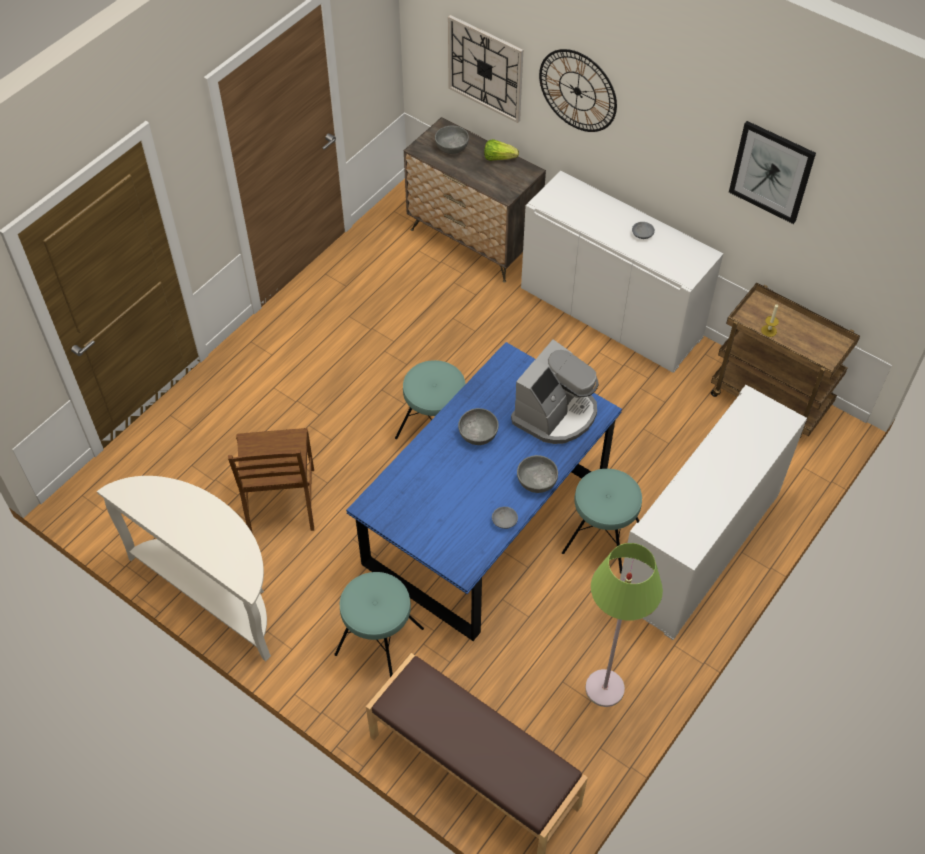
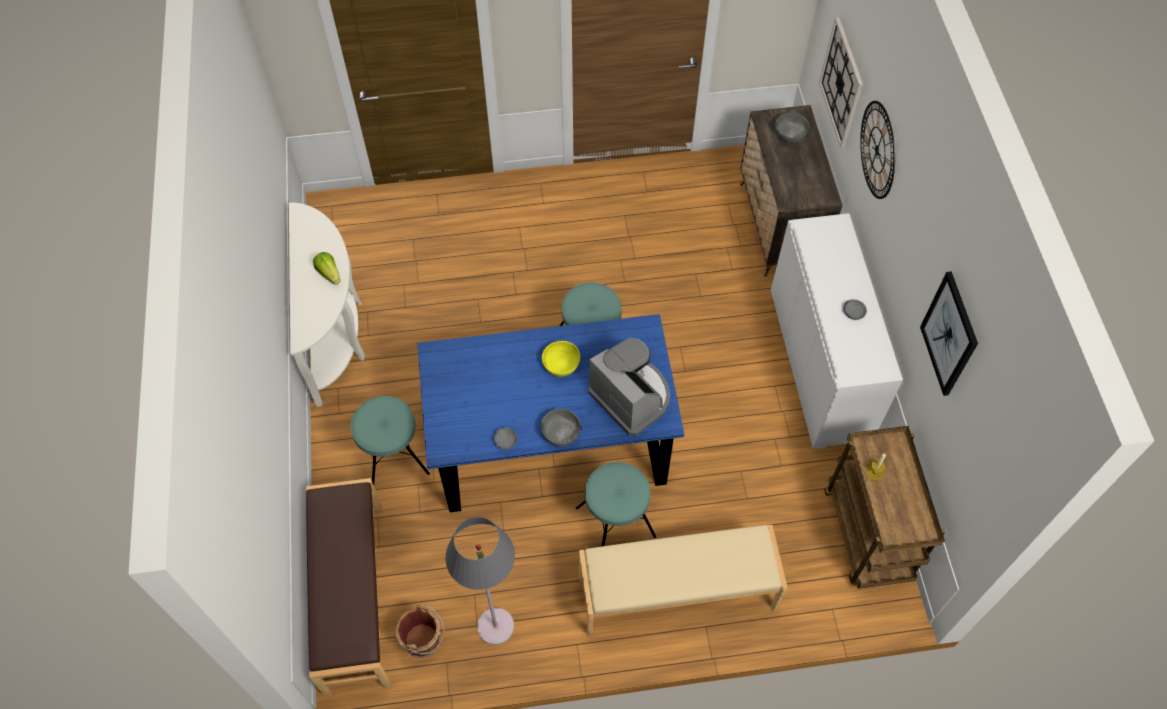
camera: 45 degrees right, 5 degrees up
(281, 502) = (438, 310): brown chair -> none
(478, 434) = (561, 364): grey bowl -> yellow bowl
(499, 158) = (816, 169): lettuce -> lettuce (329, 273)
(555, 414) = (631, 396): coffee machine -> coffee machine turned 120 degrees counterclockwise
(565, 749) = (424, 640): none -> brown bucket
(604, 688) = (495, 626): green floor lamp -> grey floor lamp
(698, 548) = (677, 594): white cabinet -> beige bench

